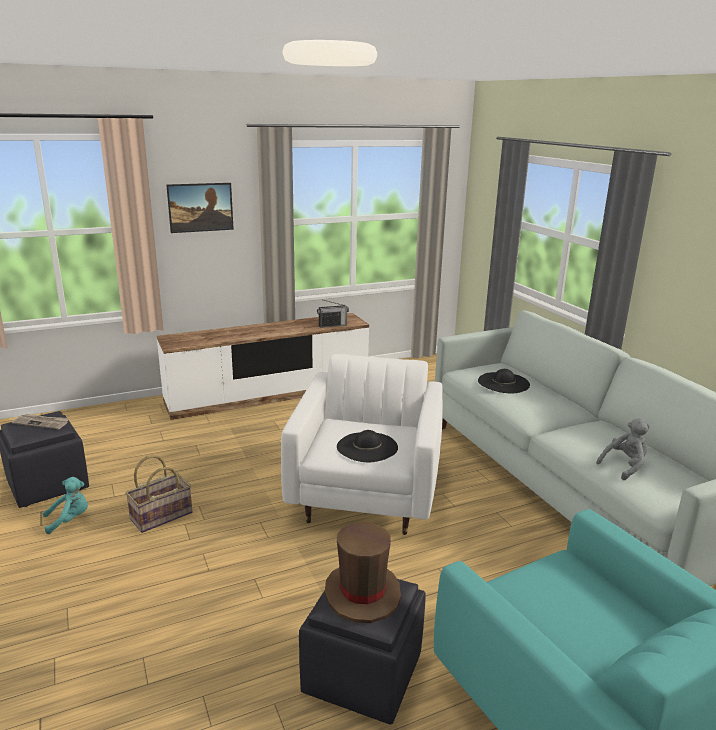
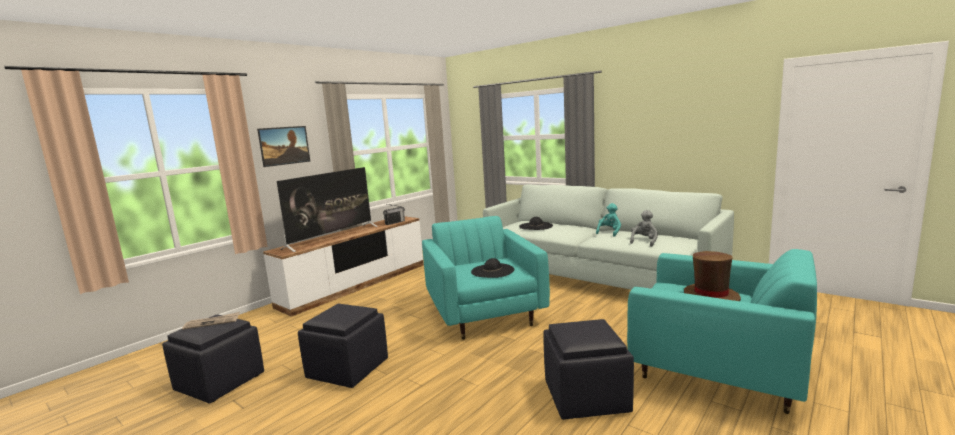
camera: 25 degrees left, 10 degrees down
(69, 520) = (268, 396): turquoise plush toy -> turquoise plush toy (609, 232)
(161, 515) = (347, 369): basket -> black ottoman
(242, 332) = (332, 237): none -> television
(363, 593) = (582, 330): brown hat -> brown hat (711, 296)
(366, 492) = (484, 314): white armchair -> turquoise armchair

